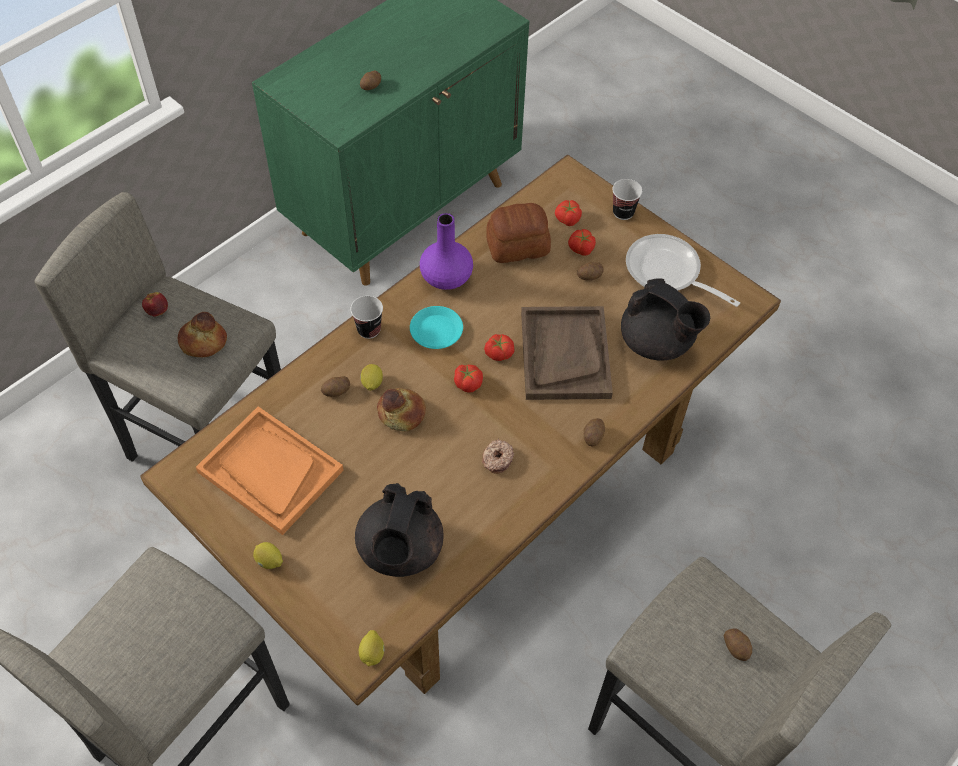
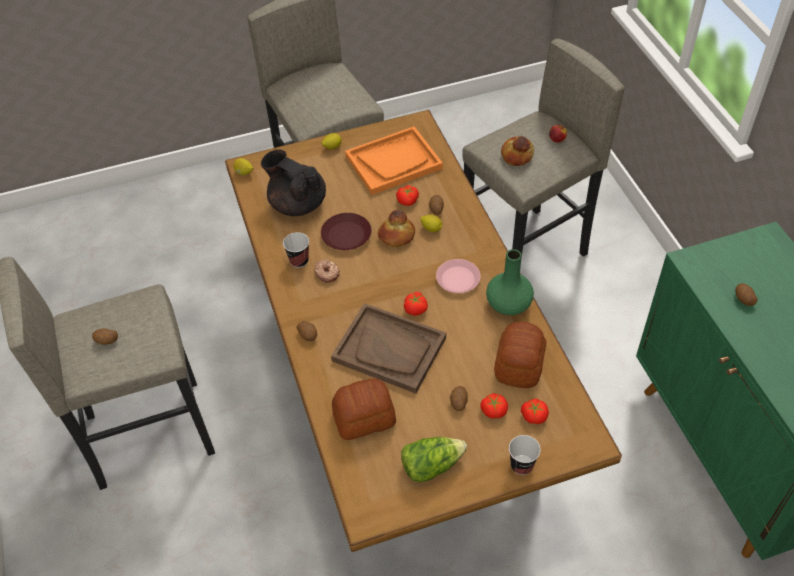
camera: 120 degrees right, 5 degrees down
(369, 330) = (481, 241): cup -> cup (299, 261)
(427, 467) = (346, 235): none -> brown plate
(436, 331) = (457, 279): turquoise plate -> pink plate
(446, 278) = (508, 304): purple vase -> green vase
(468, 383) = (399, 281): tomato -> tomato (408, 201)
(657, 342) = (363, 418): black teapot -> bread
(668, 273) = (431, 465): frying pan -> lettuce

